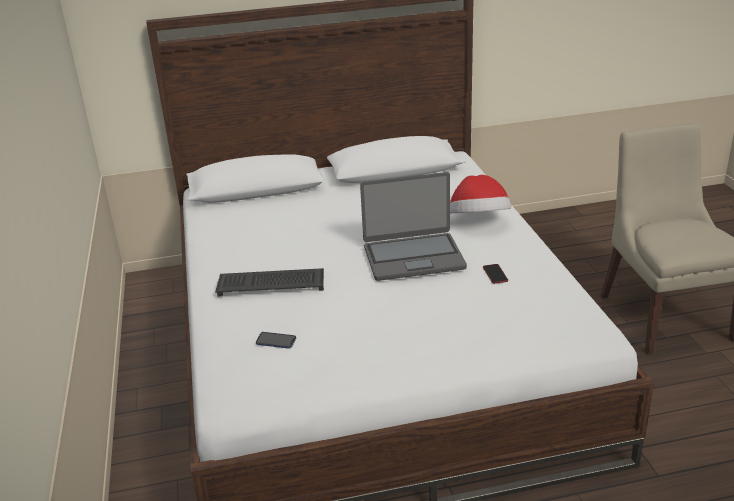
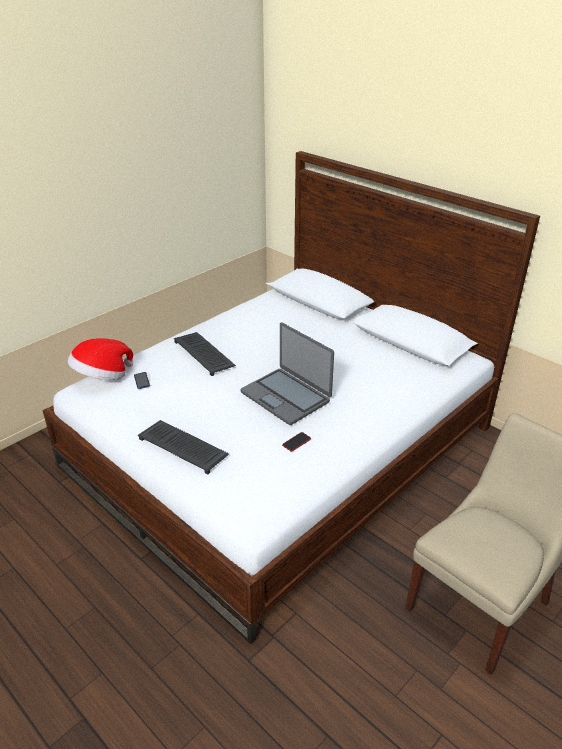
camera: 55 degrees right, 5 degrees up
(439, 345) = (184, 447): none -> keyboard
(478, 222) = (371, 408): hat -> hat (102, 377)

